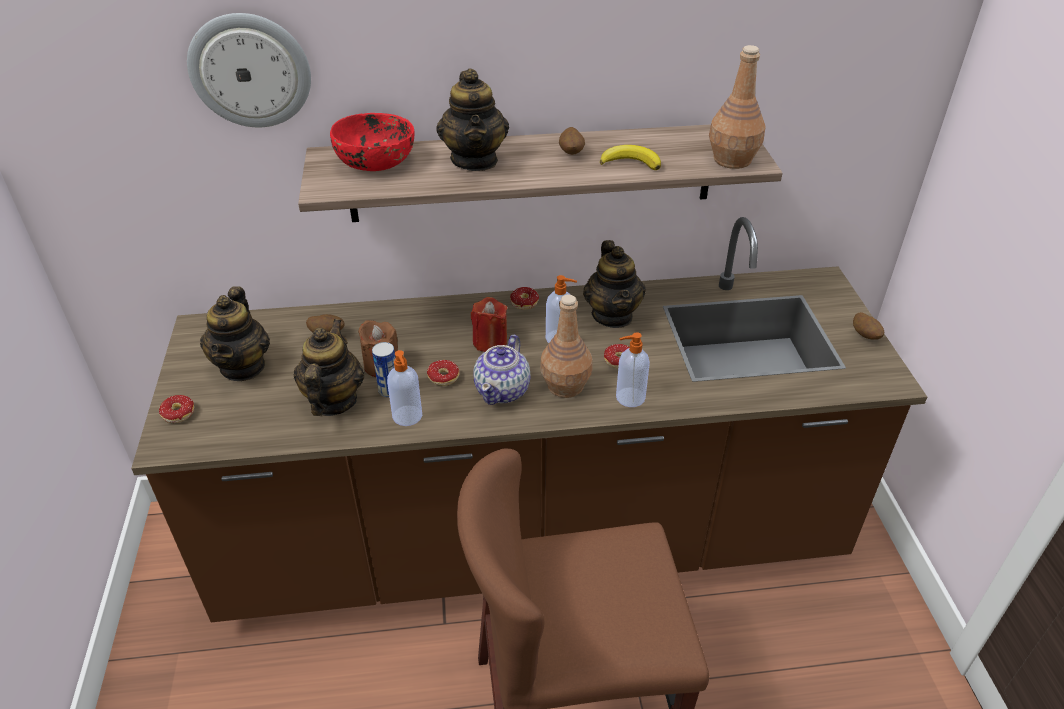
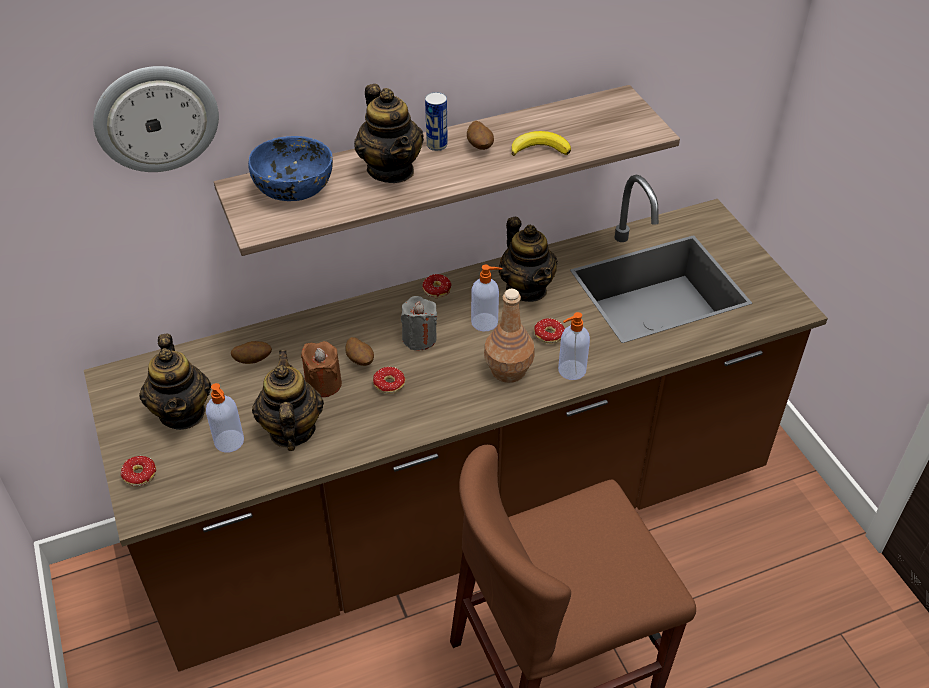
camera: 15 degrees left, 5 degrees up
(377, 162) = (295, 187): red bowl -> blue bowl
(389, 390) = (341, 408): can -> can (437, 145)
(407, 416) = (371, 431): soap dispenser -> soap dispenser (229, 442)
(490, 341) = (419, 338): red candle -> grey candle
(503, 390) = (451, 386): teapot -> none
(731, 160) = (630, 131): brown bottle -> none
(865, 336) = (760, 267): potato -> potato (360, 360)

